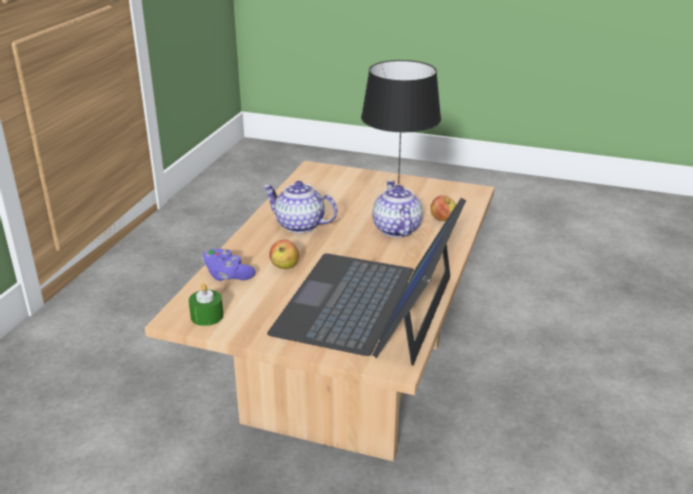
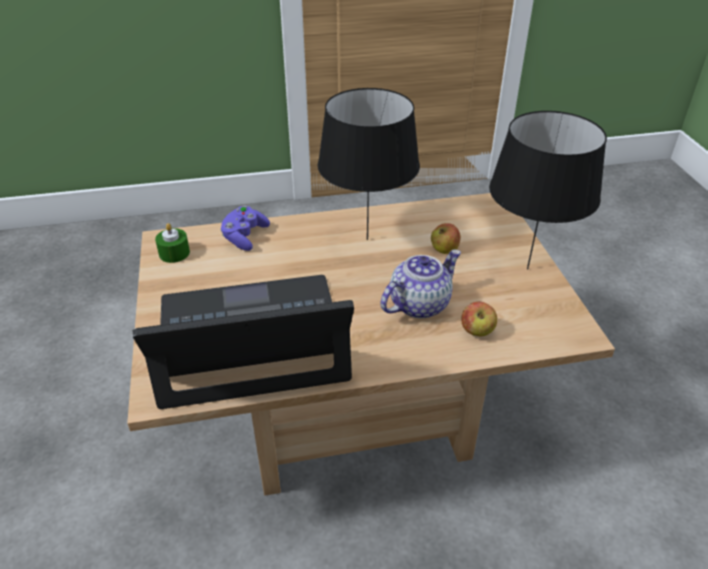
camera: 60 degrees right, 10 degrees up
(284, 266) = (283, 261): apple -> apple (444, 250)
(299, 225) = (366, 240): teapot -> black table lamp

